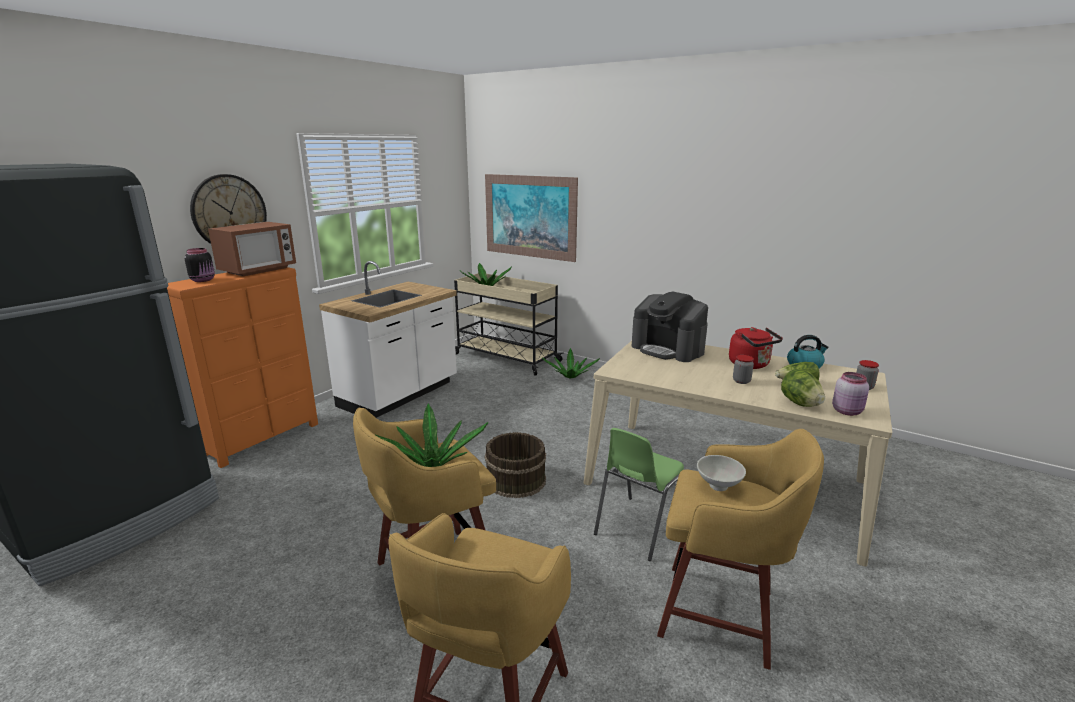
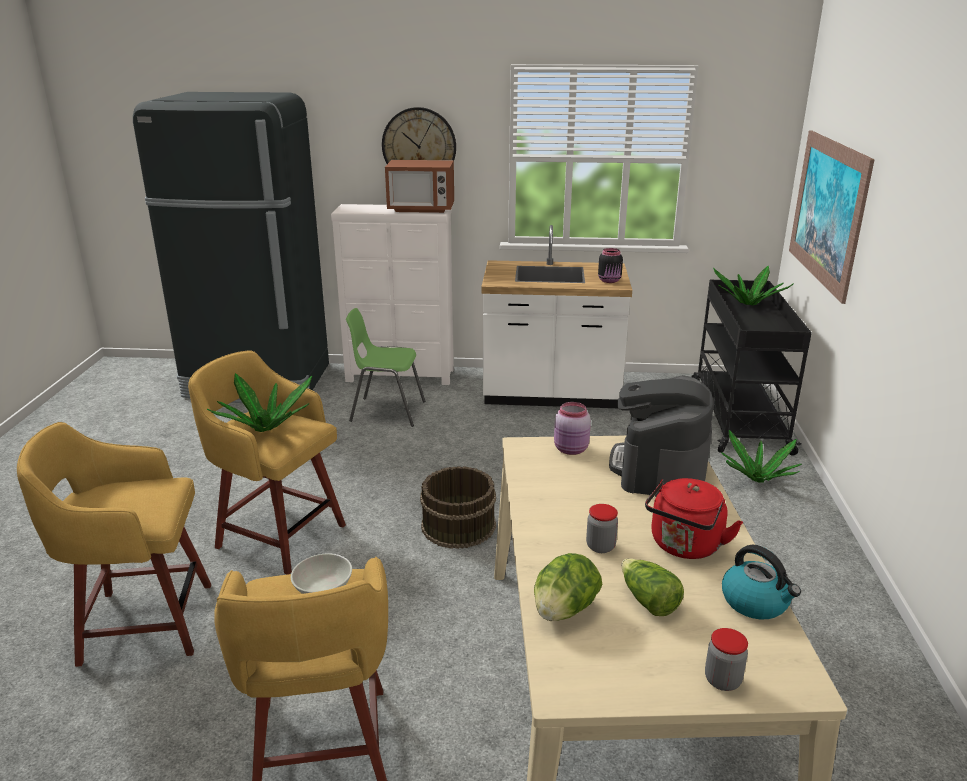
camera: 60 degrees right, 5 degrees up
(203, 280) = (367, 208): black jar -> black jar (610, 281)
(263, 439) = (400, 376): orange dresser -> white dresser
(505, 357) = (738, 415): beige cart -> black cart
(639, 528) = (439, 643): green chair -> green chair (387, 411)
(847, 411) = (580, 663): pink jar -> pink jar (571, 450)

